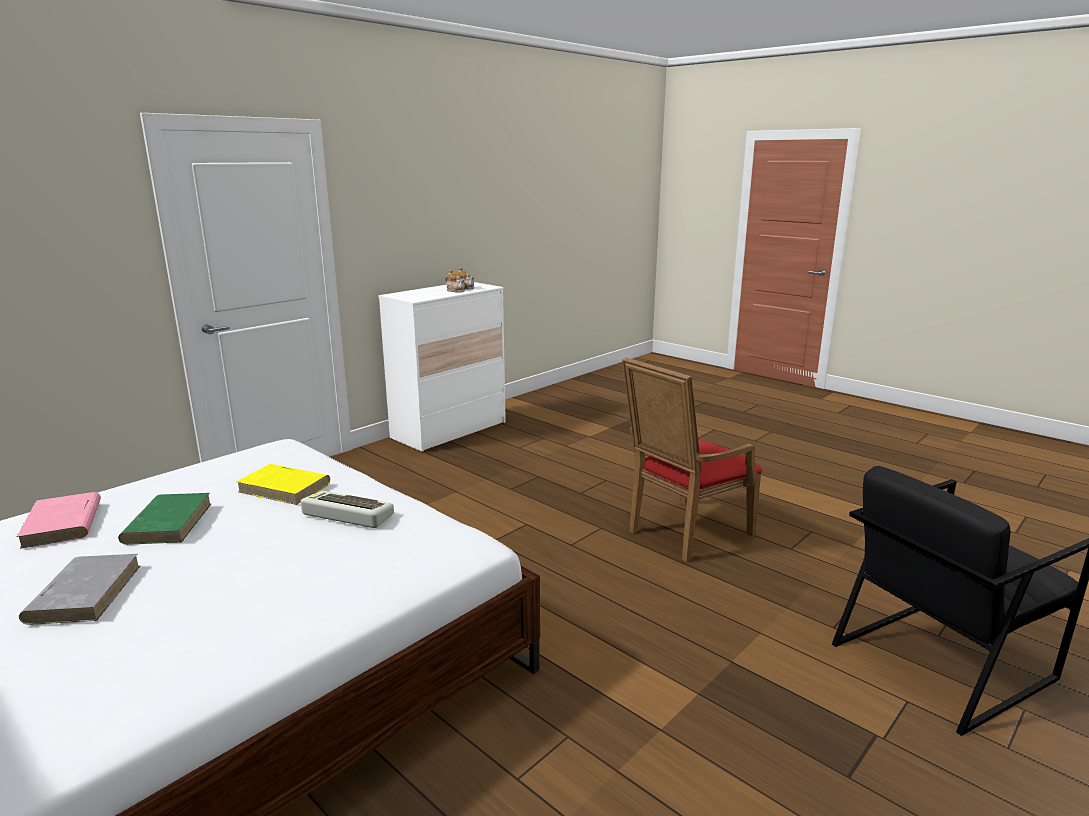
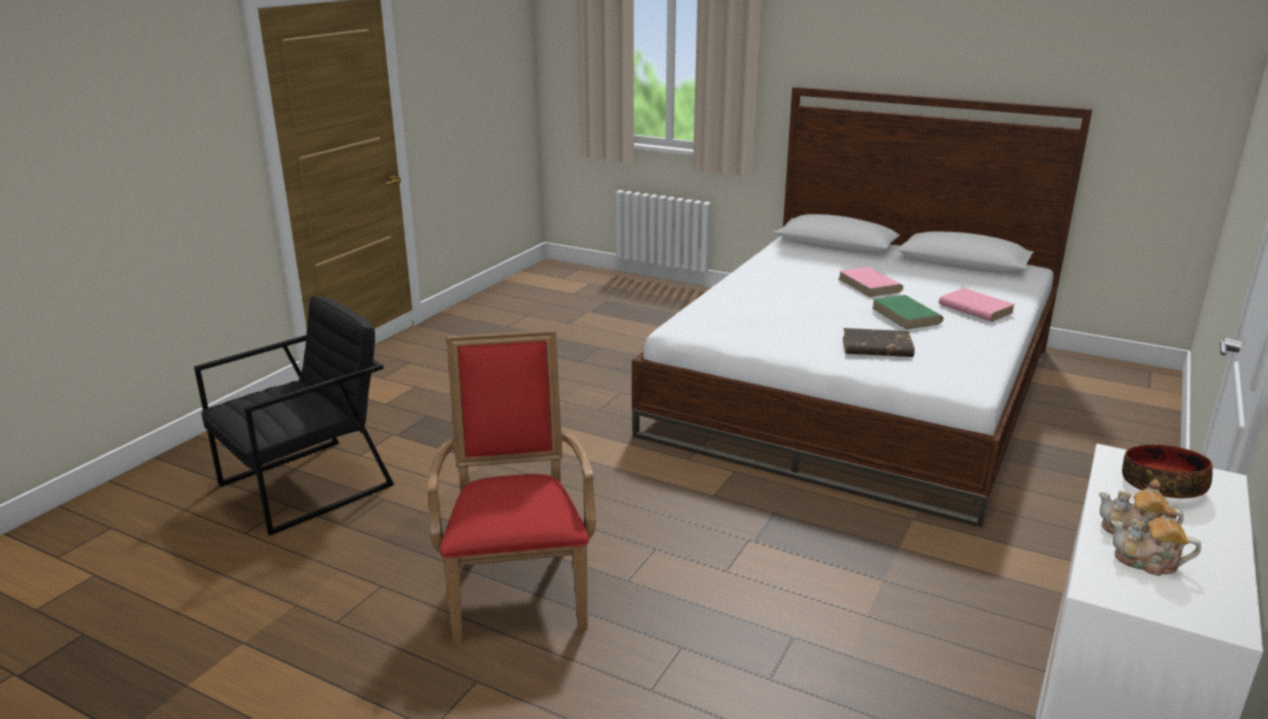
camera: 165 degrees right, 5 degrees up
(85, 593) = (870, 285): grey book -> pink book
(285, 488) = (876, 347): yellow book -> brown book
(346, 515) = (792, 333): keyboard -> none
(417, 295) = (1163, 486): none -> bowl
(683, 533) = (517, 588): red armchair -> red armchair turned 45 degrees counterclockwise

